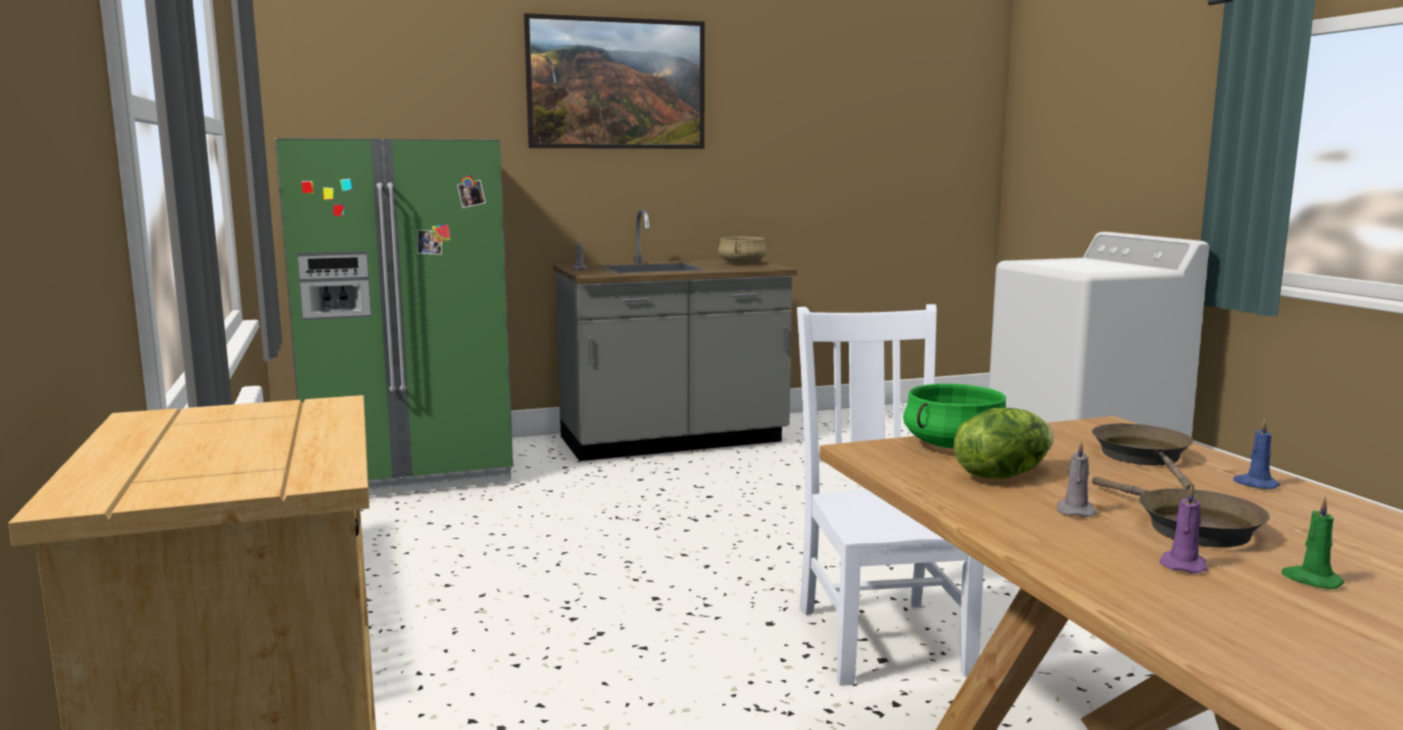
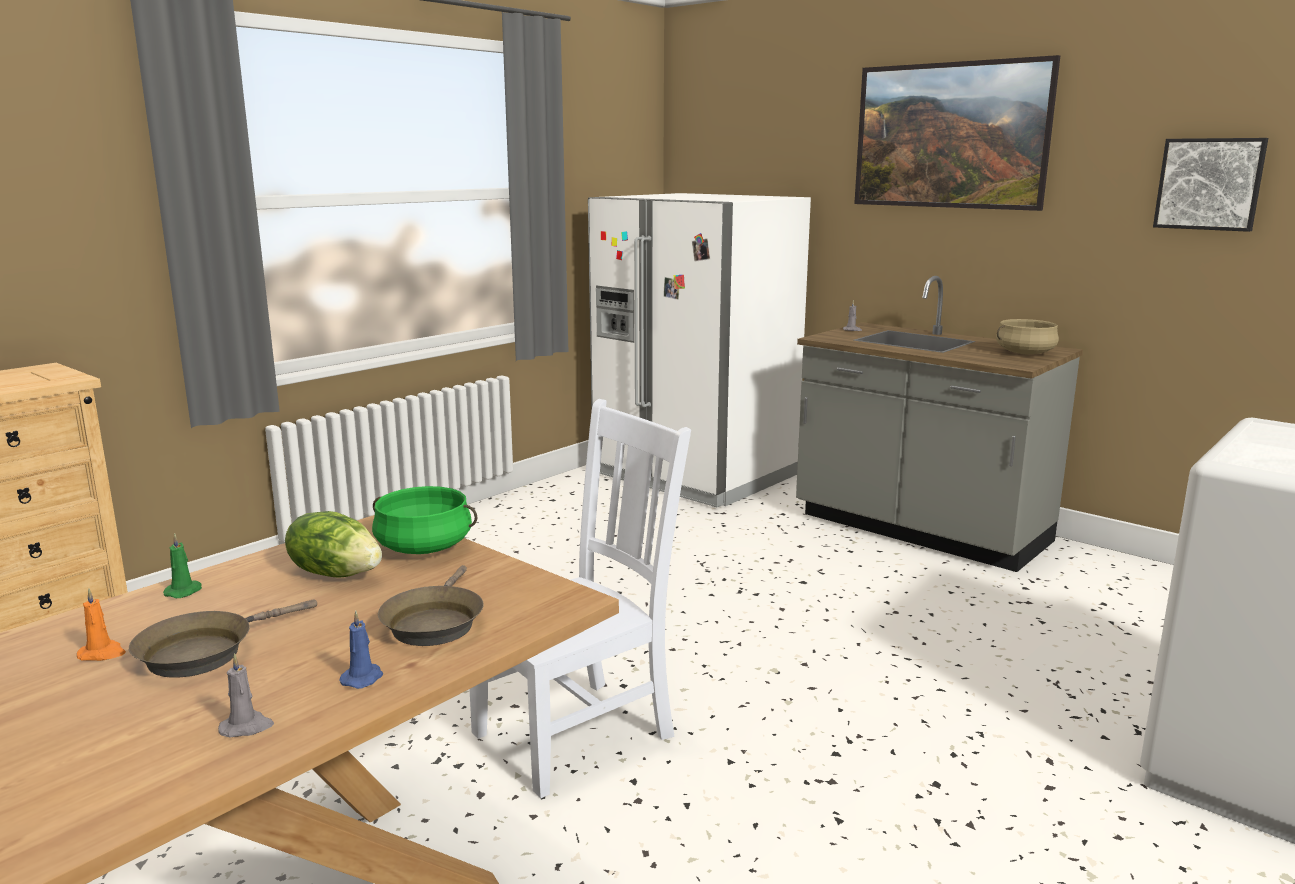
camera: 60 degrees right, 5 degrees up
(408, 470) = (694, 475): green fridge -> white fridge
(813, 125) = (1209, 184): none -> picture
(1075, 511) = (238, 607): grey candle -> grey candle (247, 727)
(1144, 458) = (434, 623): brown frying pan -> brown frying pan turned 120 degrees clockwise
(1183, 565) = (102, 654): purple candle -> orange candle
(1311, 580) = (66, 705): green candle -> green candle (184, 591)

